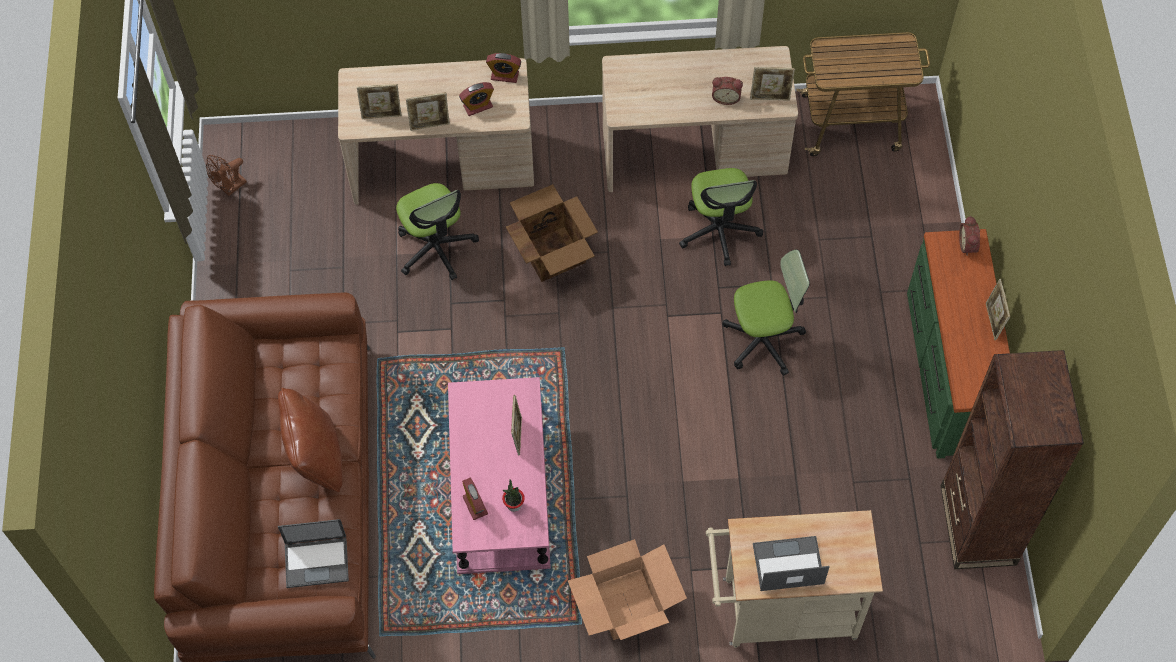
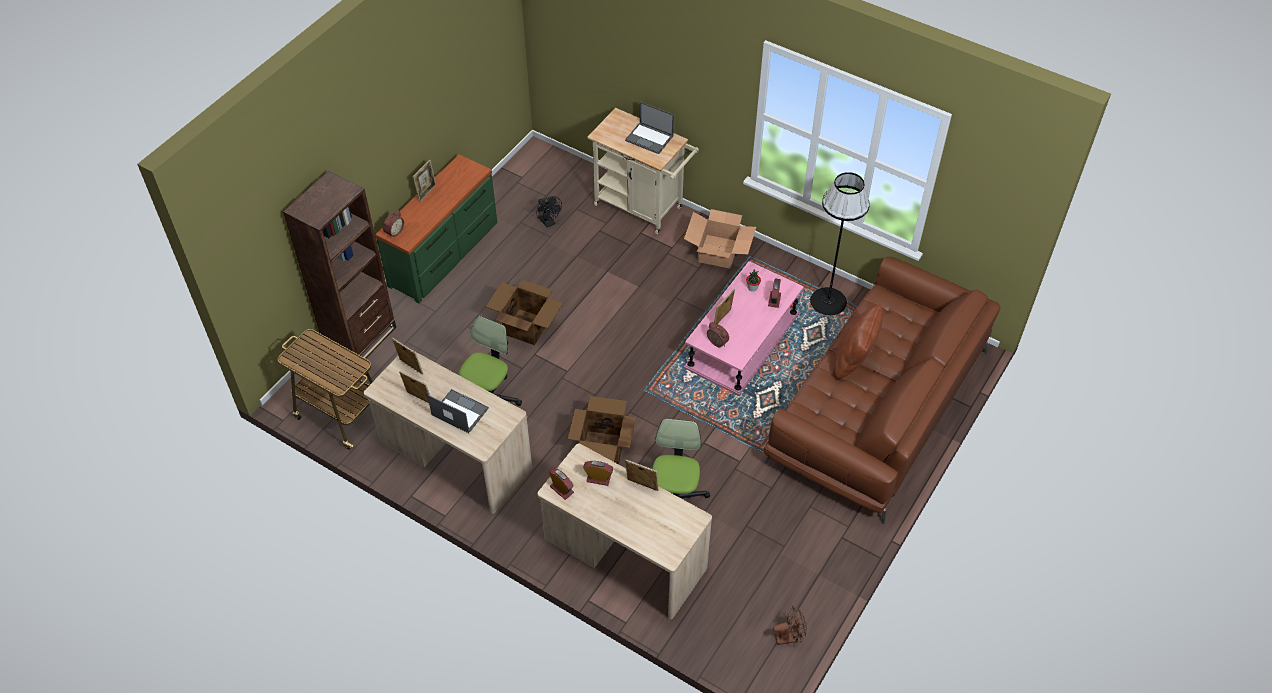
camera: 145 degrees left, 10 degrees down
(317, 561) = (887, 308): laptop -> laptop (459, 411)
(382, 115) = (669, 514): picture frame -> picture frame (418, 399)
(432, 619) = (828, 301): none -> black floor lamp
(726, 97) = (436, 384): alarm clock -> alarm clock (716, 343)
(763, 340) = (526, 326): office chair -> cardboard box
(875, 502) = (548, 222): none -> black fan
(977, 525) = (510, 187): brown bookcase -> brown bookcase (360, 338)

